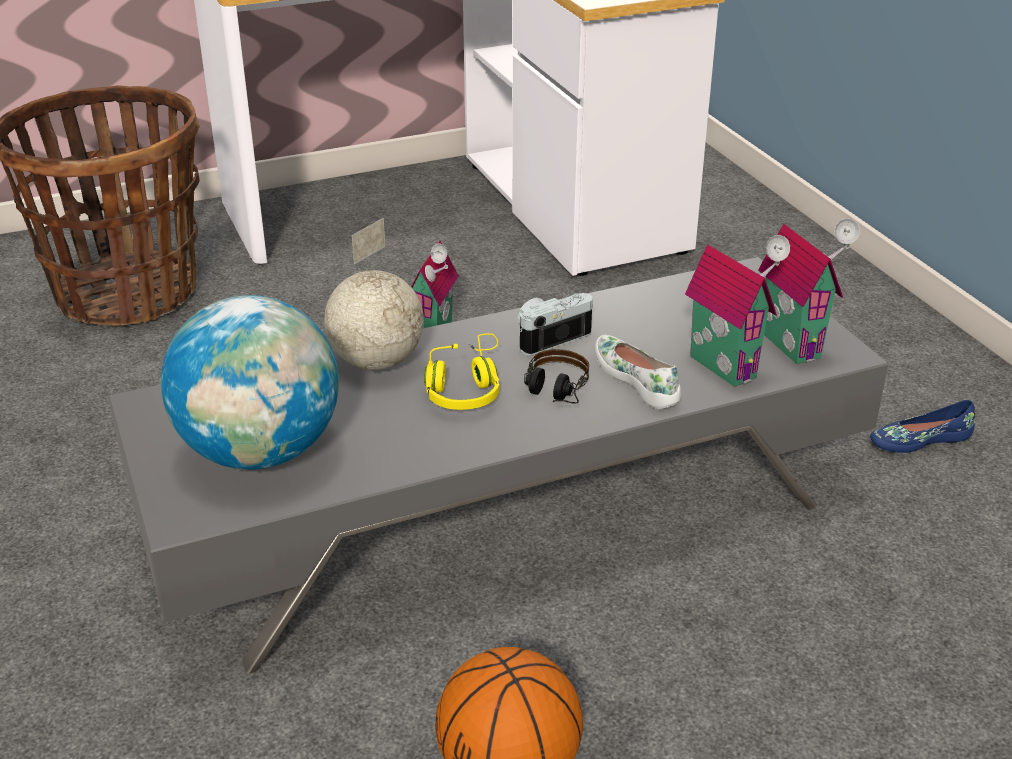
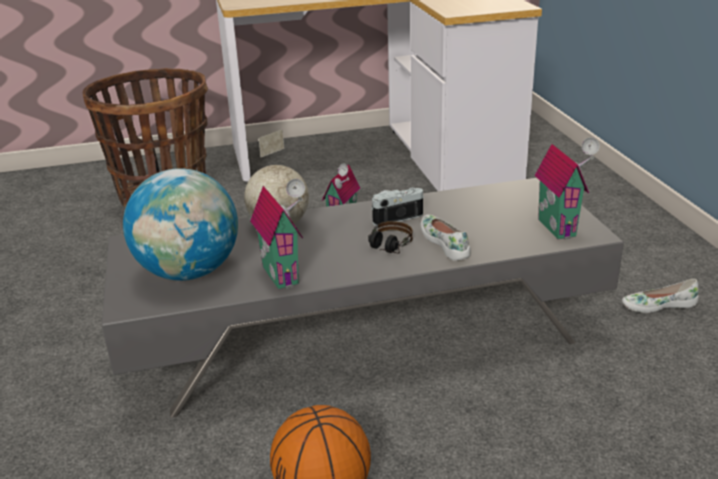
camera: 10 degrees right, 5 degrees down
(465, 388) = (330, 243): yellow headphones -> none
(727, 365) = (509, 238): toy house -> toy house (284, 274)
(919, 439) = (658, 304): blue shoe -> white shoe

